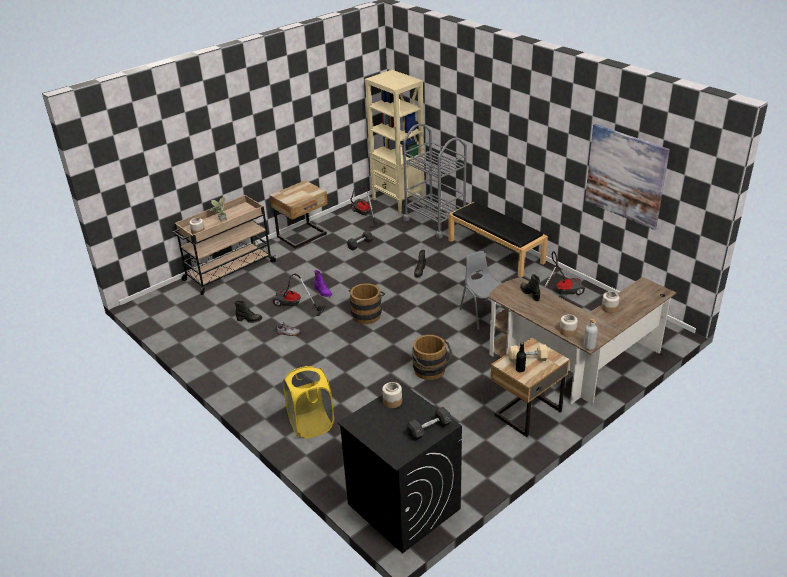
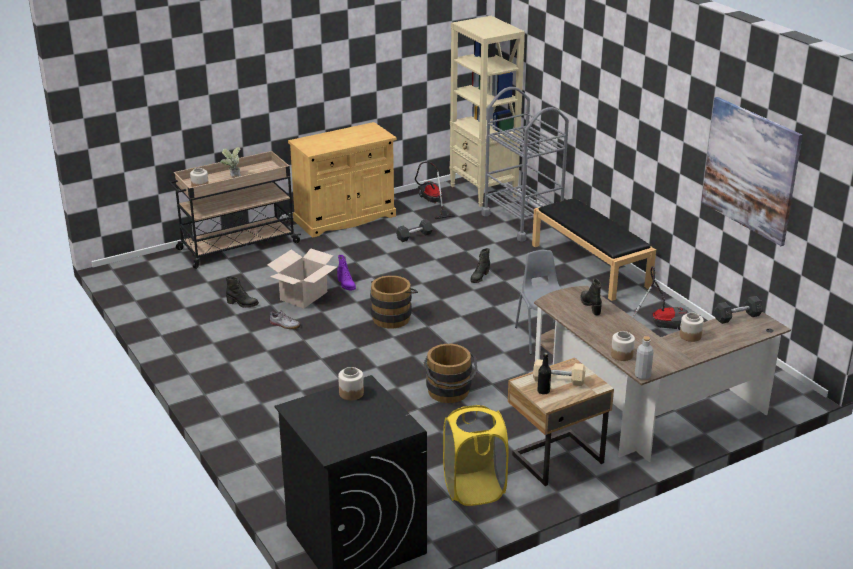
camera: 10 degrees right, 5 degrees down
(294, 306) = (303, 296): vacuum cleaner -> cardboard box
(303, 236) = (345, 218): beige nightstand -> beige cabinet
(311, 424) = (275, 431): yellow laundry basket -> yellow laundry basket (474, 489)
(429, 429) = (383, 429): grey dumbbell -> grey dumbbell (737, 317)

